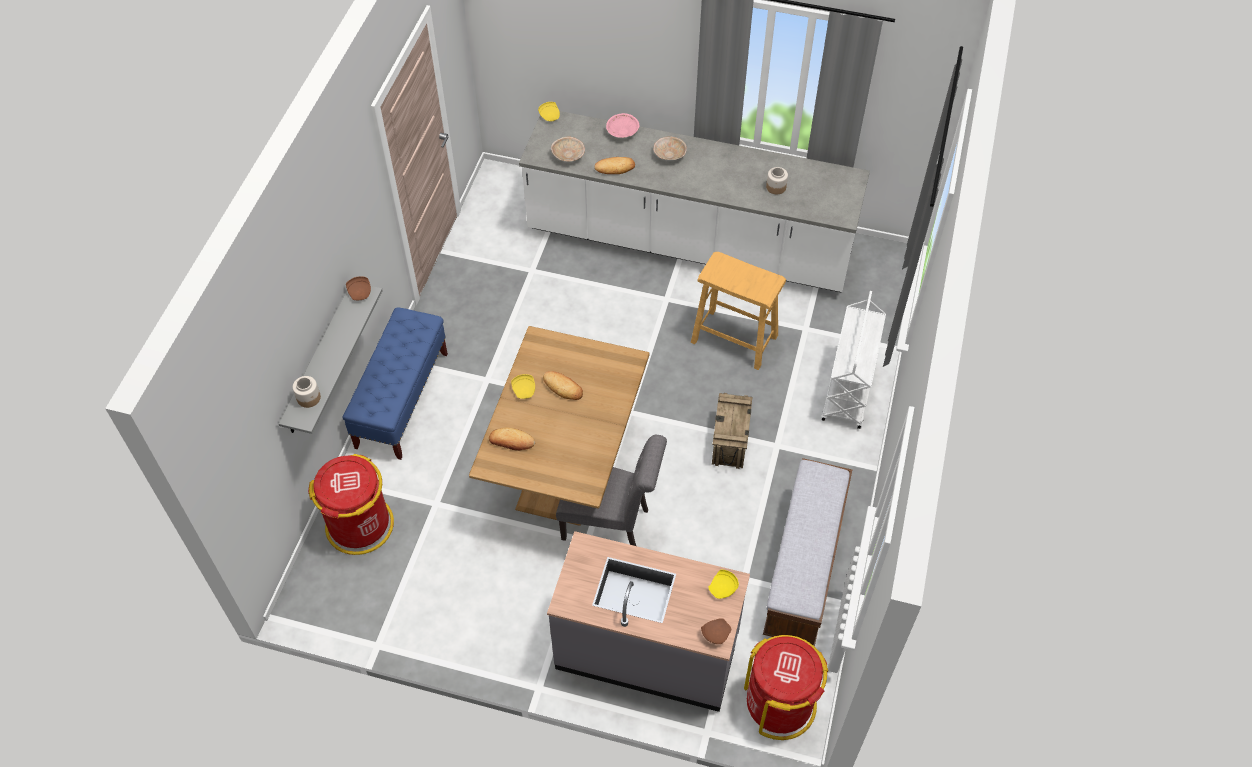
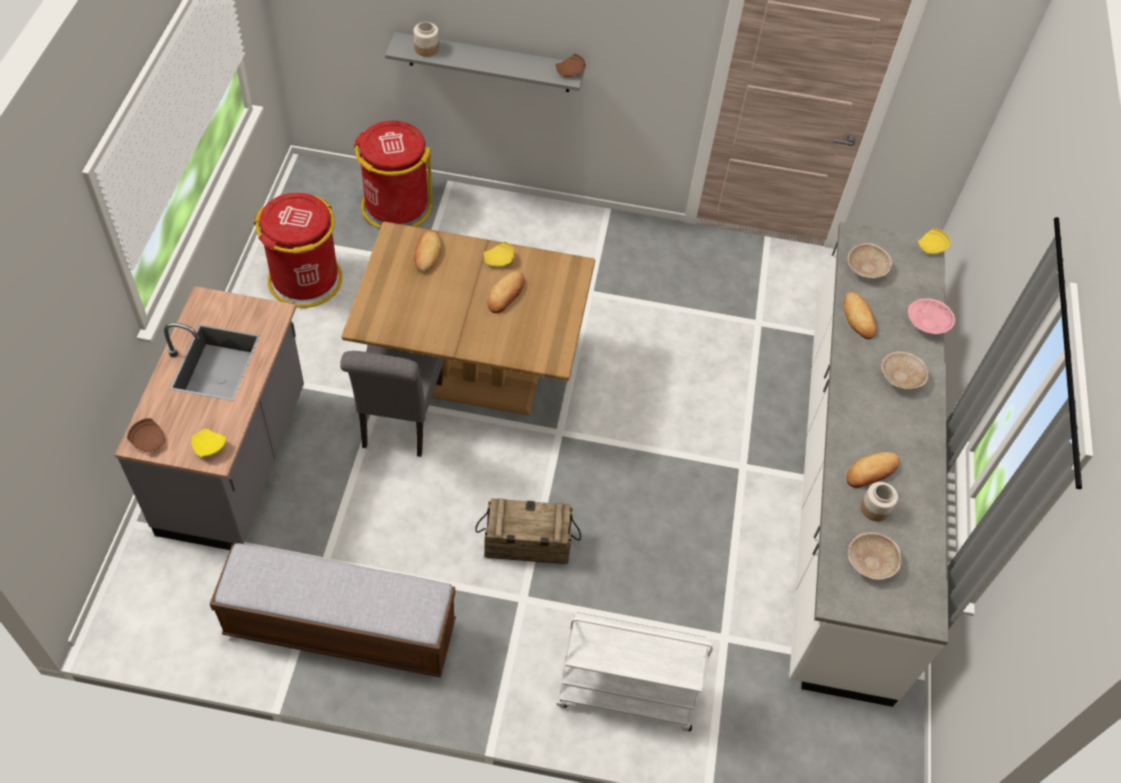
camera: 80 degrees right, 0 degrees up
(402, 400) = (553, 223): blue bench -> none
(734, 338) = (691, 546): beige stool -> none
(747, 184) = (871, 472): none -> bread
(780, 704) = (157, 600): red trash can -> red trash can (305, 280)
(816, 196) = (870, 562): none -> beige bowl

